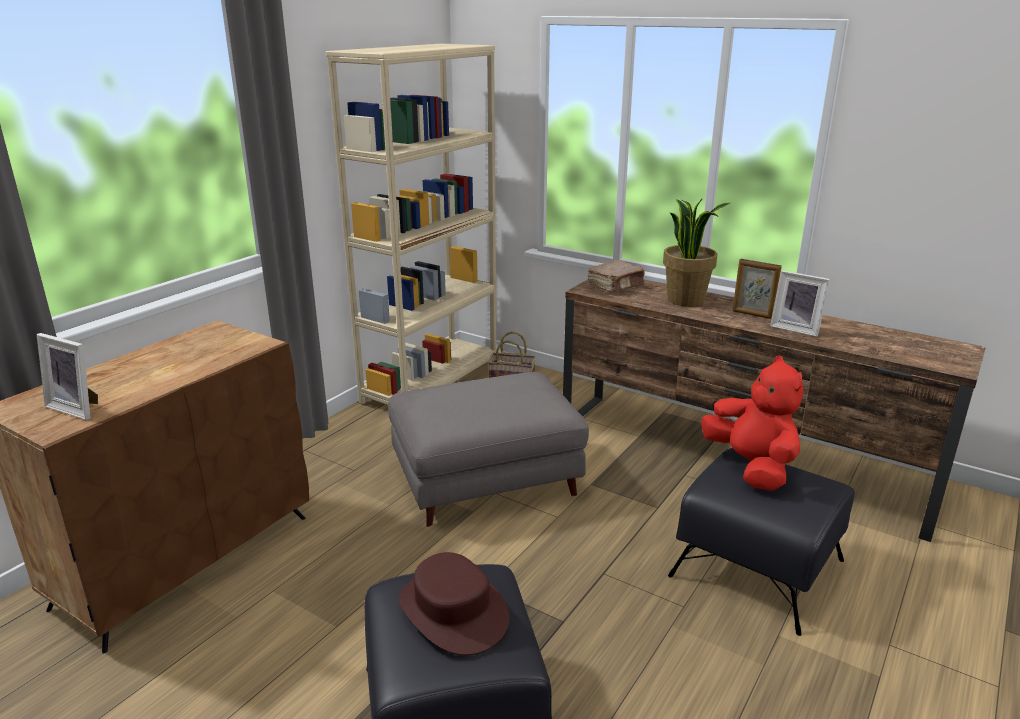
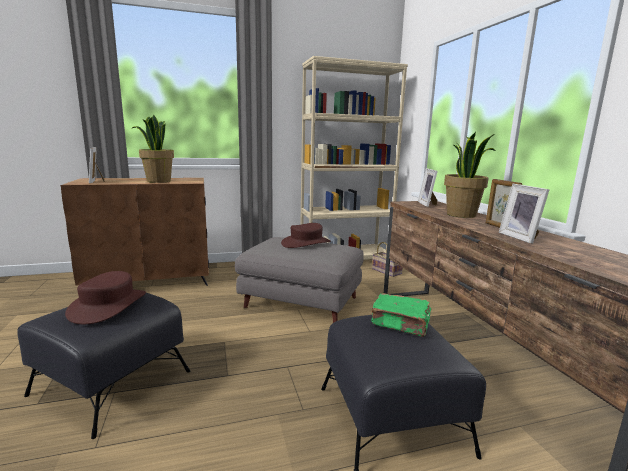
camera: 40 degrees right, 10 degrees down
(186, 362) = (158, 181): none -> potted plant
(481, 390) = (306, 243): none -> brown hat
(616, 286) = (428, 204): brown book -> picture frame
(751, 467) = (401, 324): red plush toy -> green book

